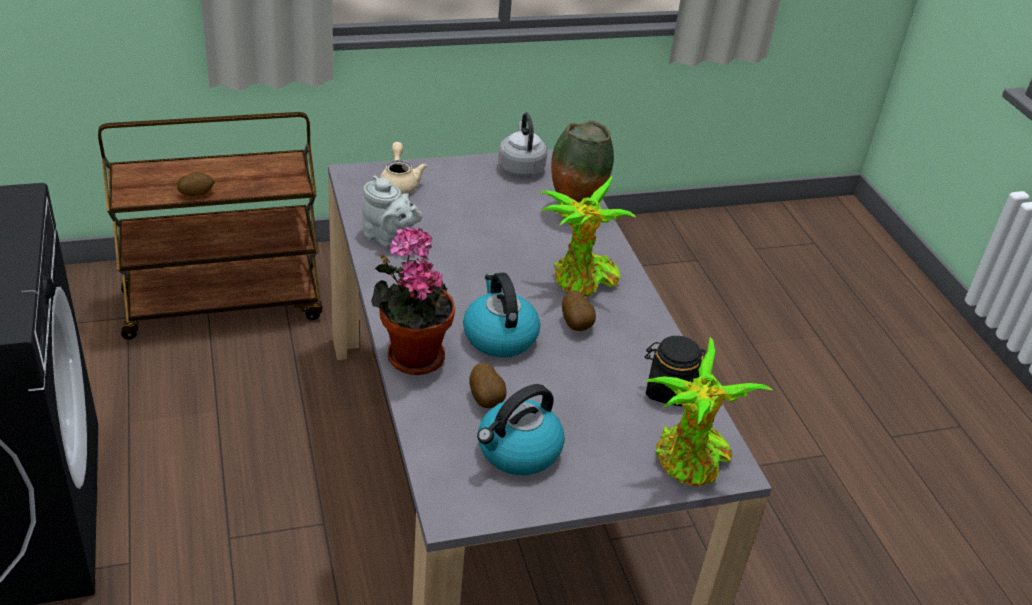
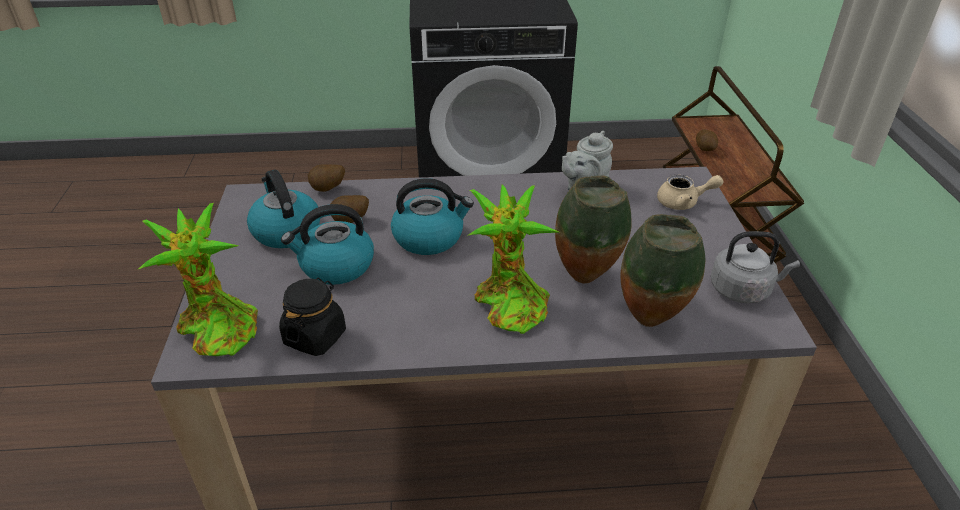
camera: 105 degrees right, 0 degrees up
(411, 354) = (418, 191): potted plant -> none
(532, 239) = (587, 278): none -> vase
(567, 397) = (336, 266): none -> kettle
(577, 324) = (435, 288): potato -> potato (328, 190)

